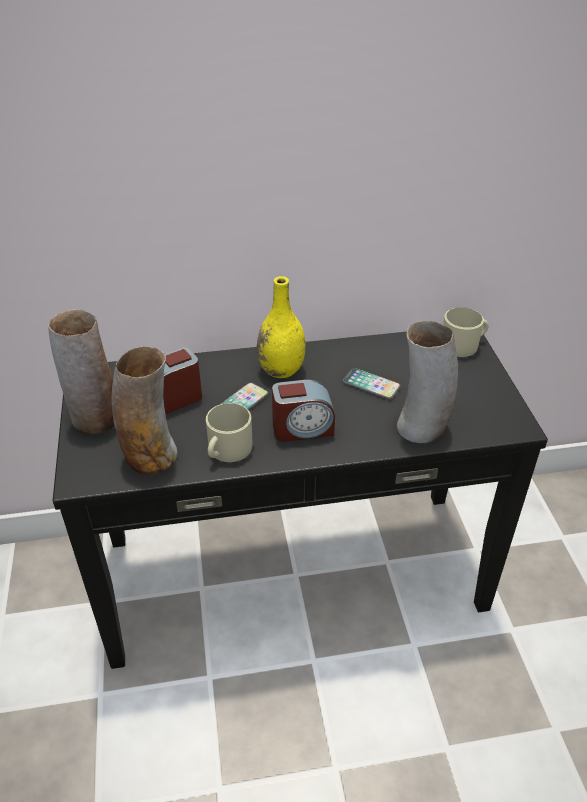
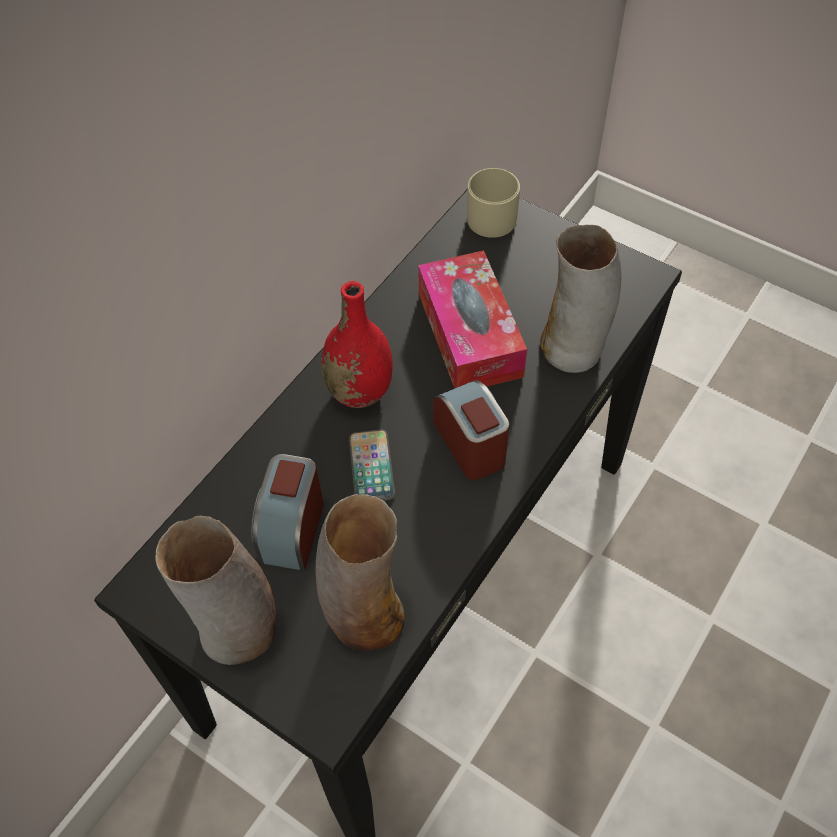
camera: 45 degrees left, 15 degrees up
(227, 450) = (432, 536): beige mug -> none
(281, 370) = (360, 391): yellow vase -> red vase
(302, 428) = (471, 444): alarm clock -> alarm clock turned 60 degrees counterclockwise
(371, 385) = (469, 334): phone -> tissue box

